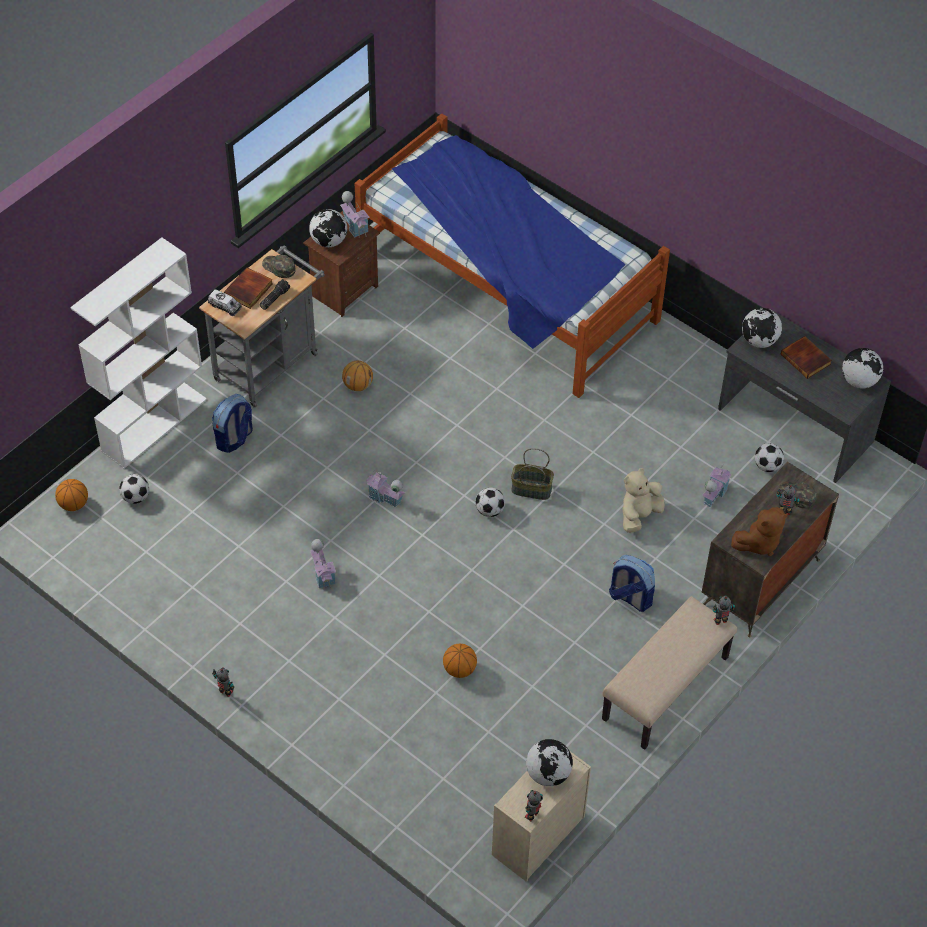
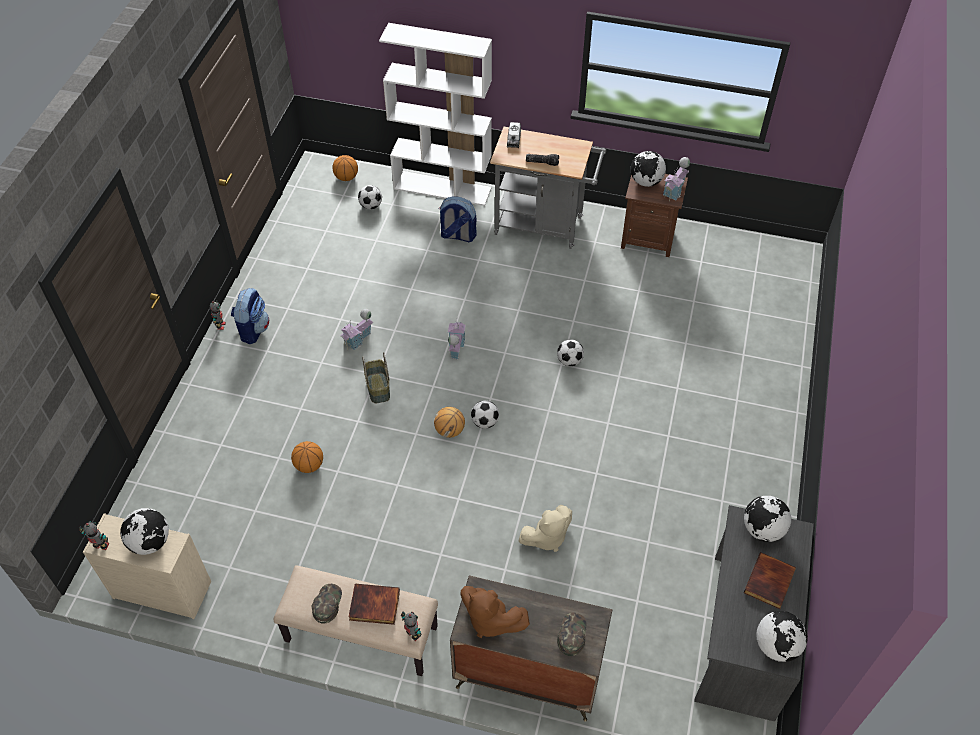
camera: 65 degrees right, 0 degrees up
(249, 290) = (540, 146): book -> book (374, 606)
(278, 267) = (576, 152): green cap -> green cap (327, 604)
(358, 385) = (558, 285): basketball -> basketball (450, 430)
(506, 289) = (733, 340): bed -> none
(531, 489) = (525, 443): basket -> basket (377, 388)
(630, 597) = (449, 565): backpack -> backpack (253, 329)
(639, 515) = (546, 537): beige plush toy -> beige plush toy turned 135 degrees clockwise
(713, 494) = (609, 591): toy house -> none
(767, 466) = (674, 627): football -> football (569, 361)
(784, 512) = (543, 630): toy robot -> none

